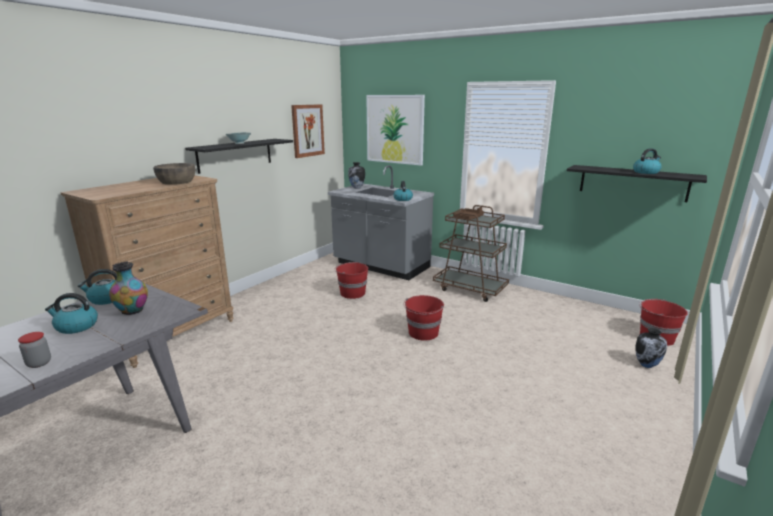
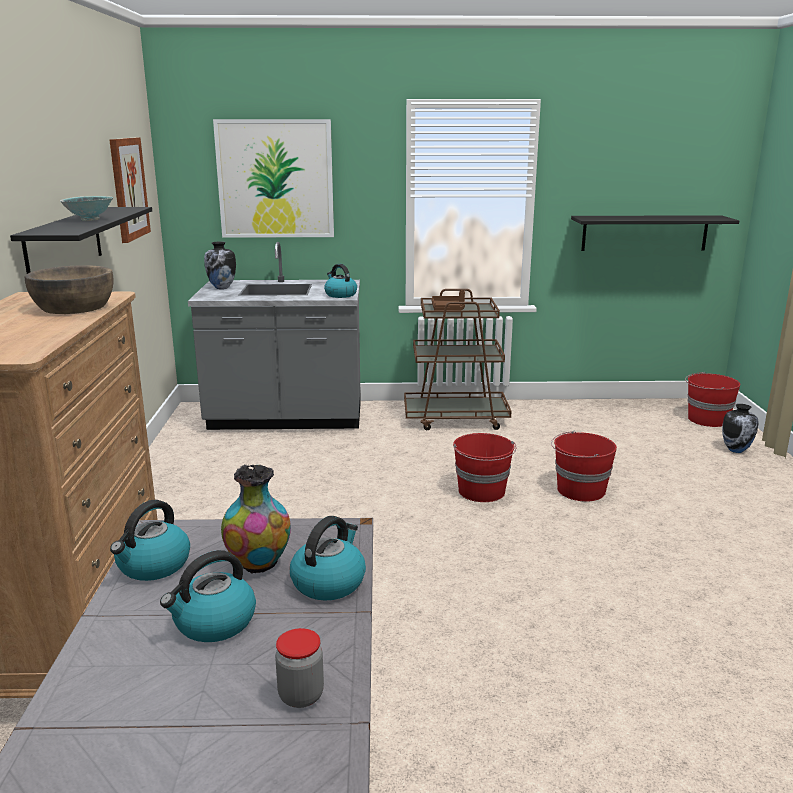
camera: 35 degrees left, 0 degrees up
(352, 293) = (303, 469): red bucket -> red bucket (579, 490)
(646, 172) = (667, 217): kettle -> kettle (329, 582)

